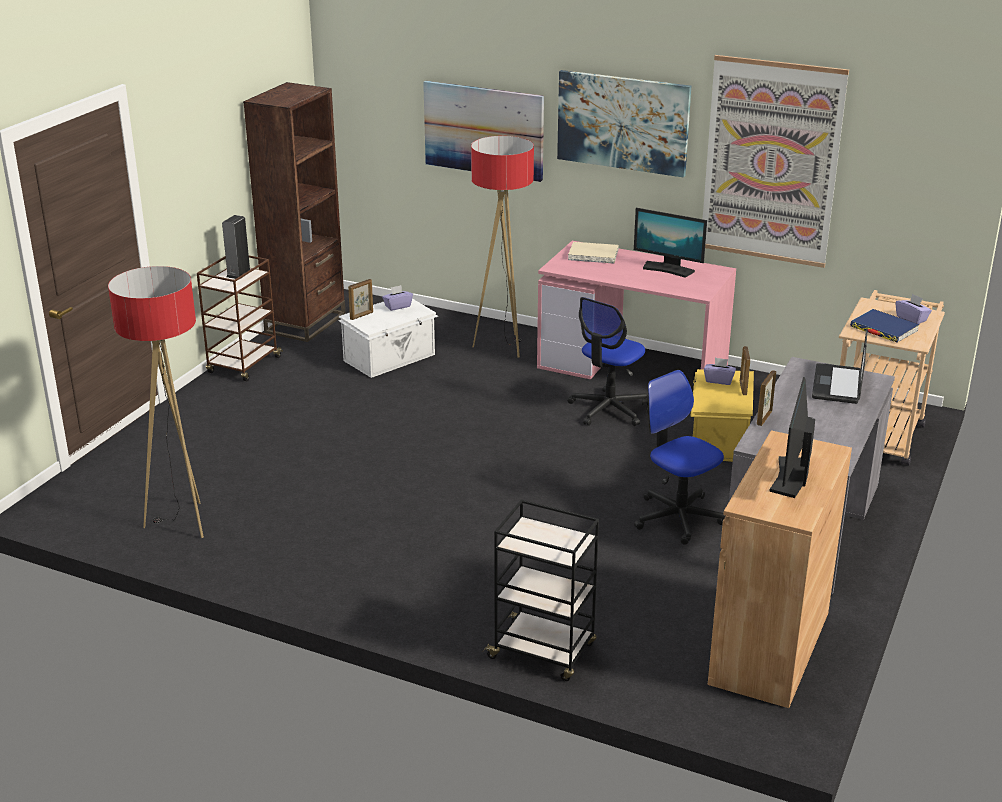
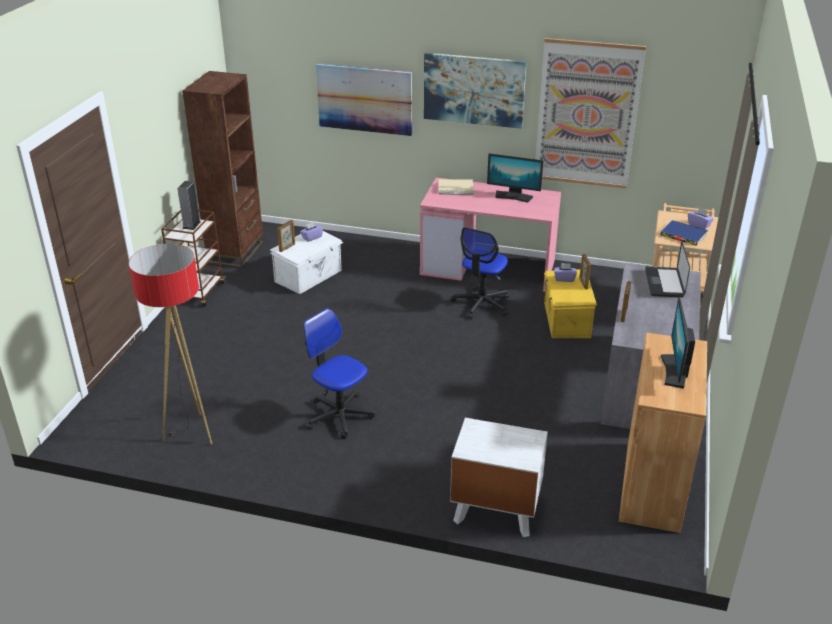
camera: 10 degrees left, 5 degrees up
(502, 346) = (389, 259): floor lamp -> none
(543, 652) = (495, 509): black cart -> white nightstand
(678, 517) = (557, 387): office chair -> office chair (339, 415)

